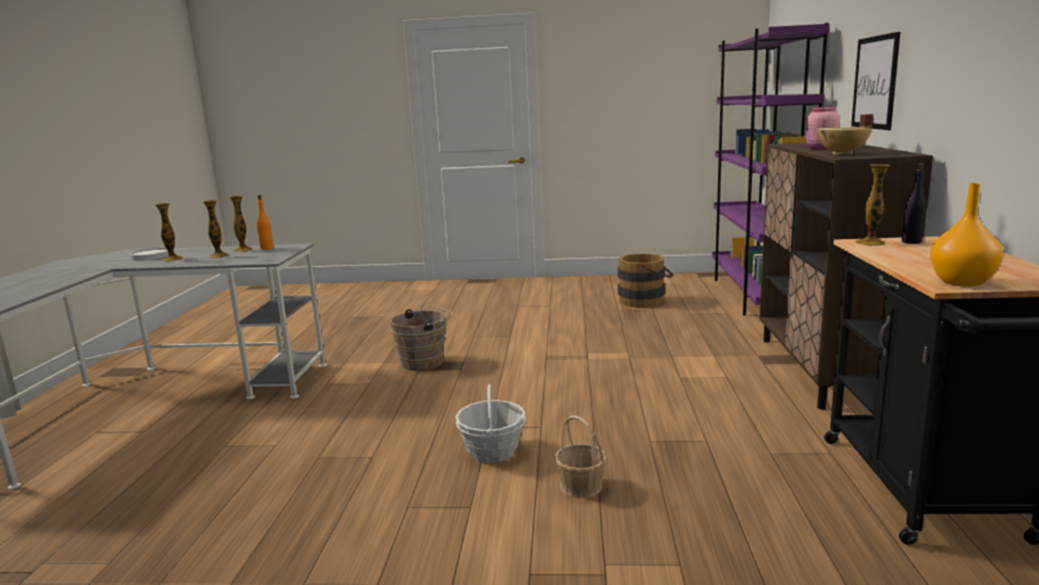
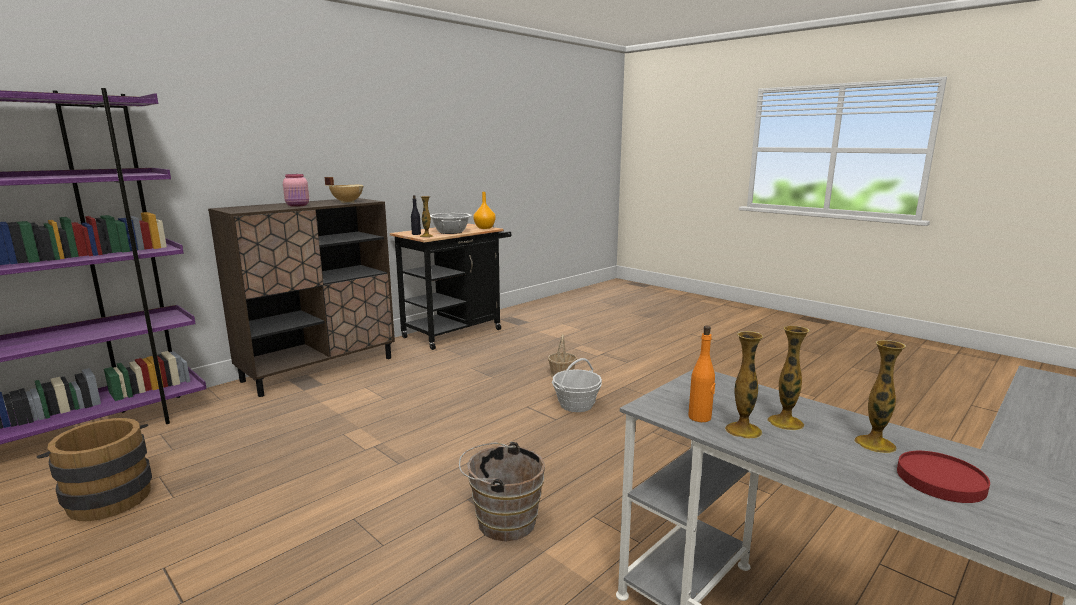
camera: 140 degrees left, 0 degrees up
(150, 256) = (940, 480): white plate -> red plate
(875, 82) = (255, 157): picture -> none
(912, 257) = (451, 232): none -> cooking pot

